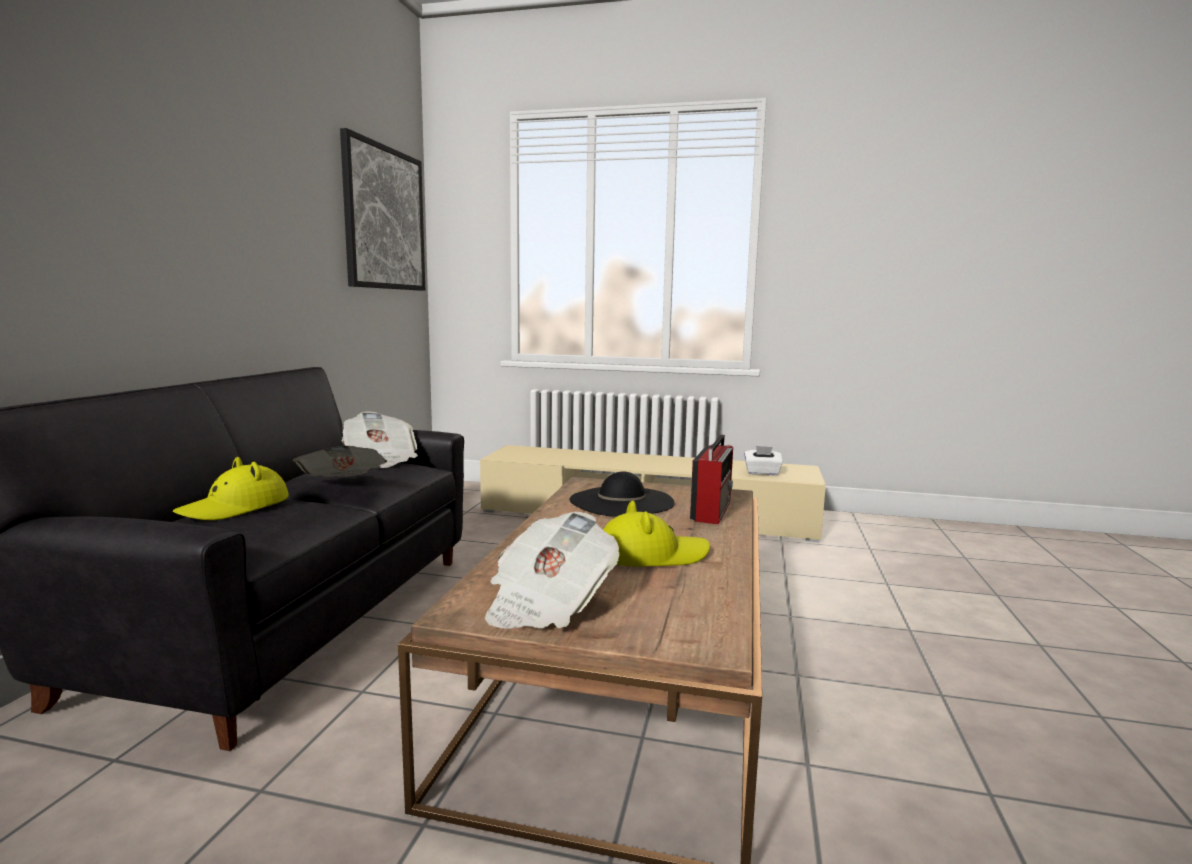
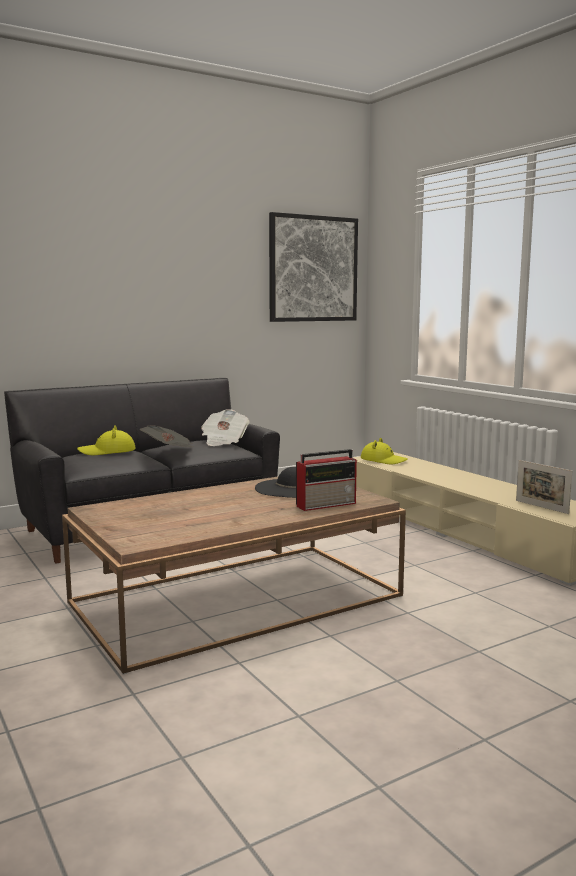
camera: 45 degrees right, 0 degrees up
(547, 604) = (123, 515): newspaper -> none
(651, 555) = (221, 512): yellow hat -> yellow hat (383, 460)
(762, 473) = (541, 507): white tissue box -> picture frame

